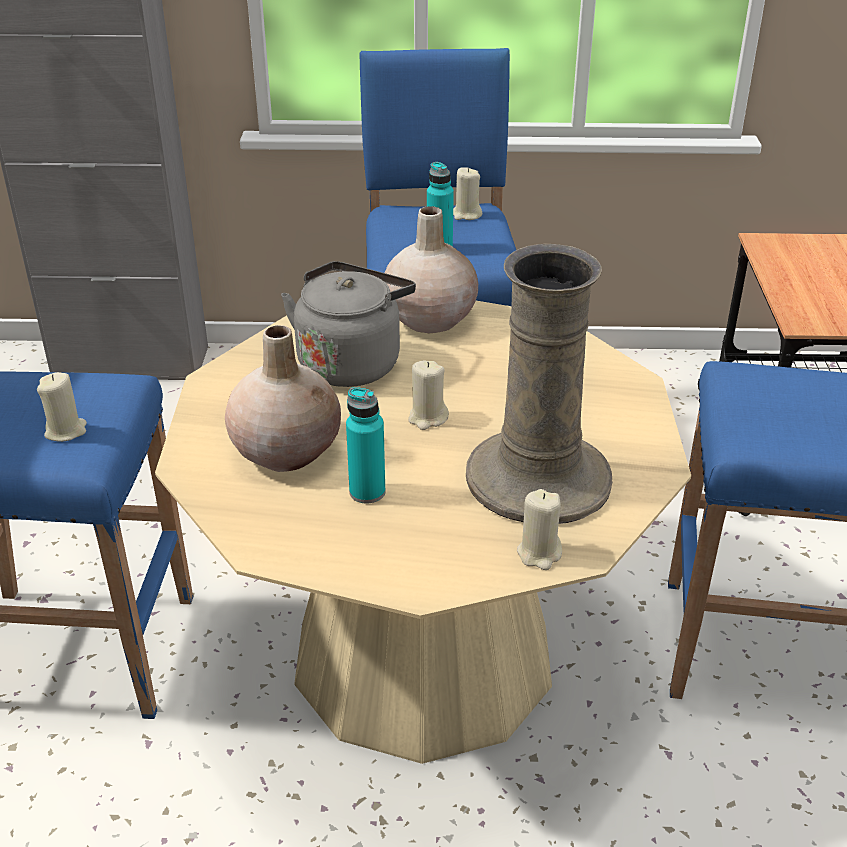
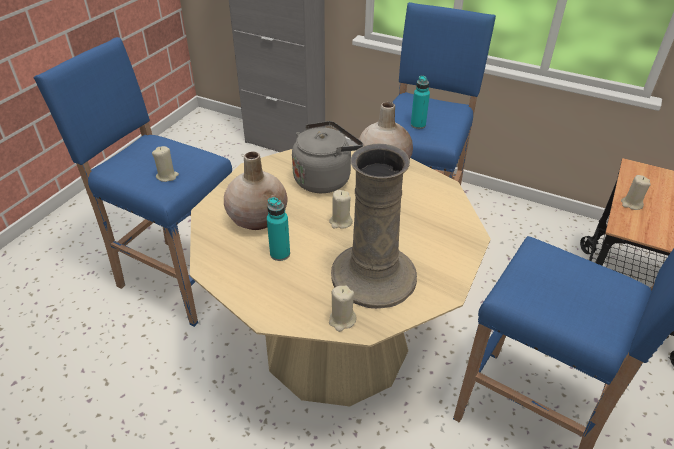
camera: 25 degrees right, 5 degrees up
(466, 214) = (447, 108): beige candle -> beige candle (631, 204)

